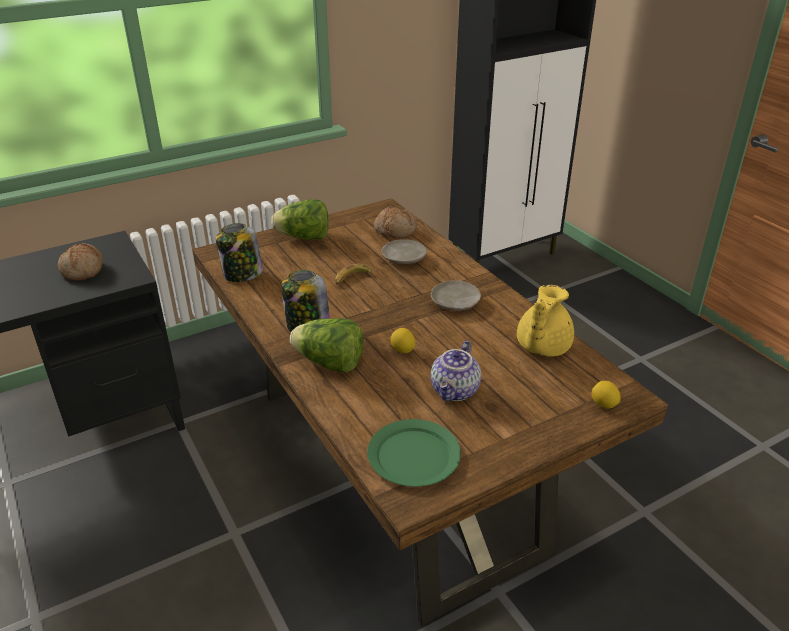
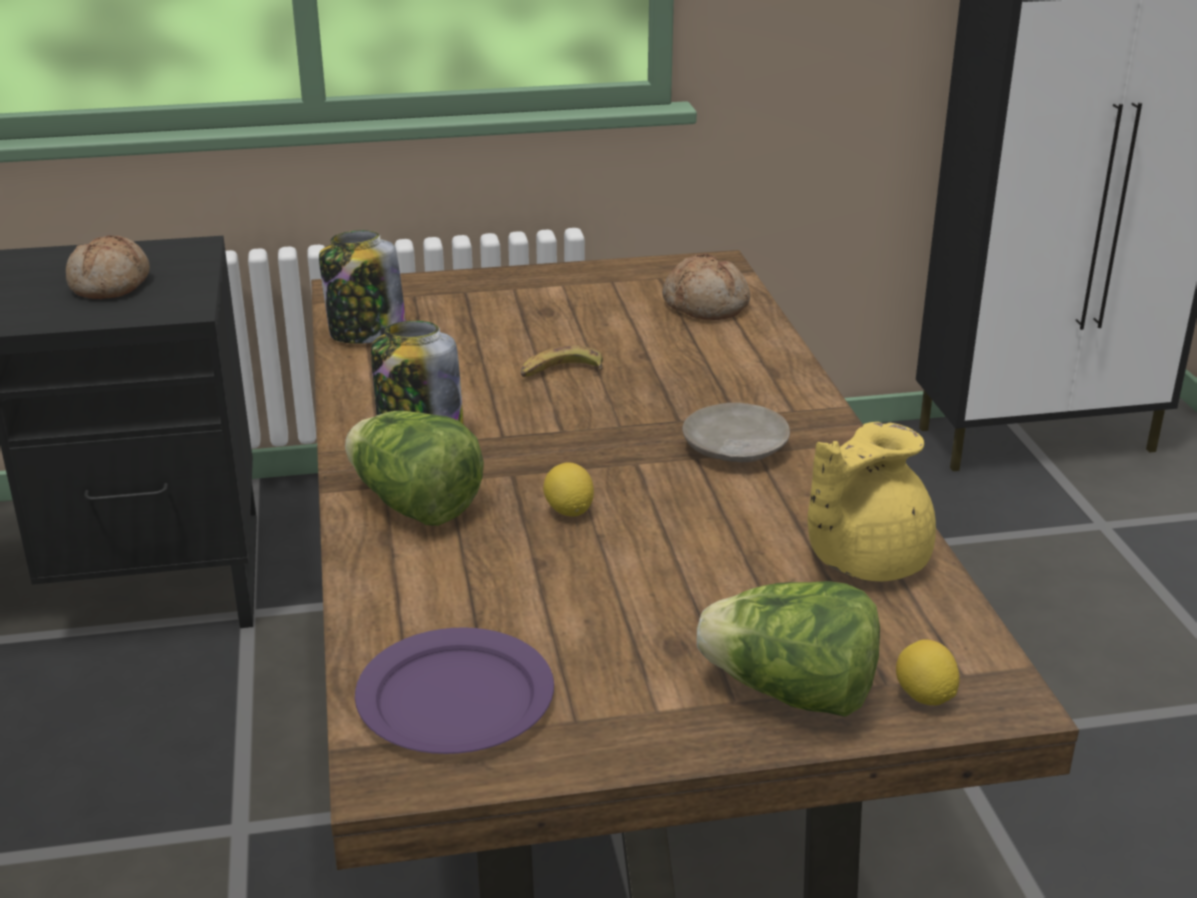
camera: 20 degrees right, 5 degrees down
(304, 238) = (521, 291): lettuce -> lettuce (791, 694)
(403, 258) = (687, 355): beige plate -> none
(414, 456) = (455, 699): green plate -> purple plate
(456, 391) = (622, 603): teapot -> none

